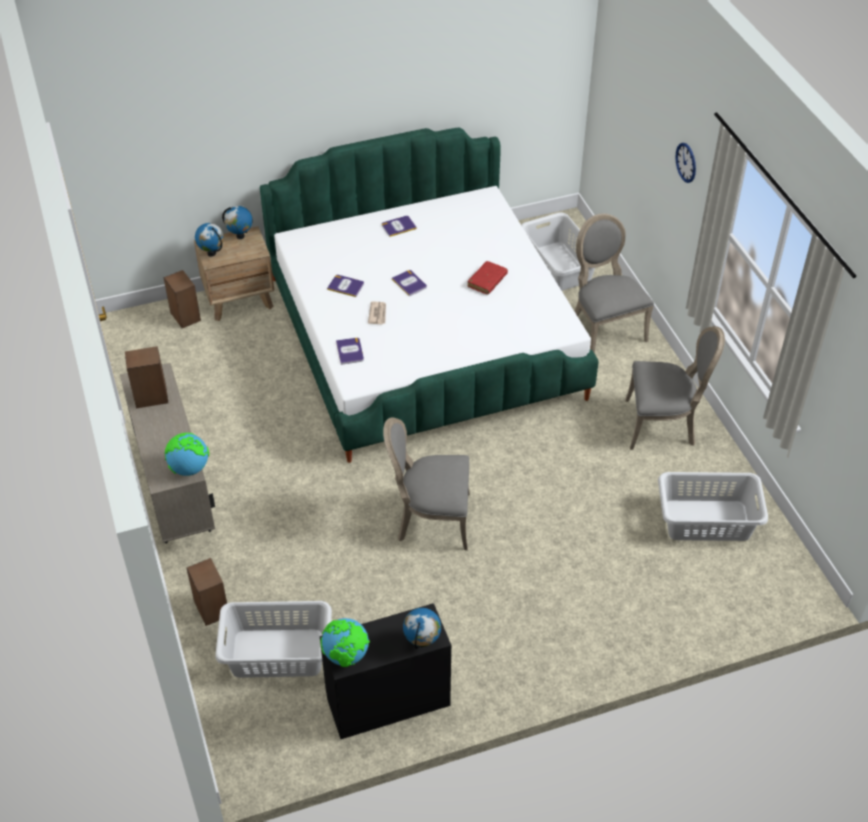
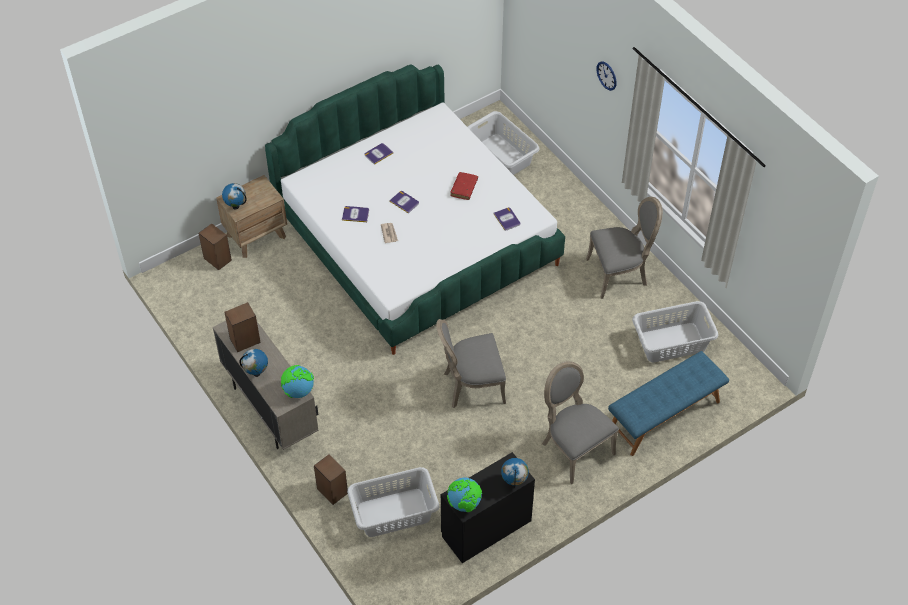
camera: 15 degrees left, 5 degrees up
(240, 236) = (253, 186): globe -> globe (256, 373)
(350, 351) = (379, 269): book -> book (507, 219)
(604, 328) = (553, 202): grey chair -> grey chair (574, 448)
(670, 610) = (665, 416): none -> blue bench

